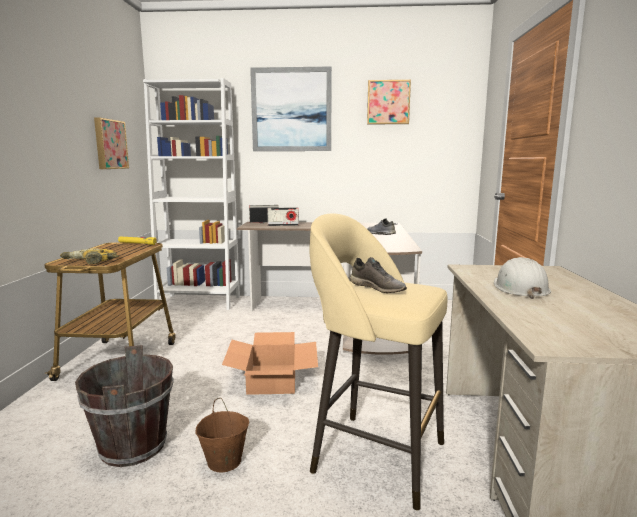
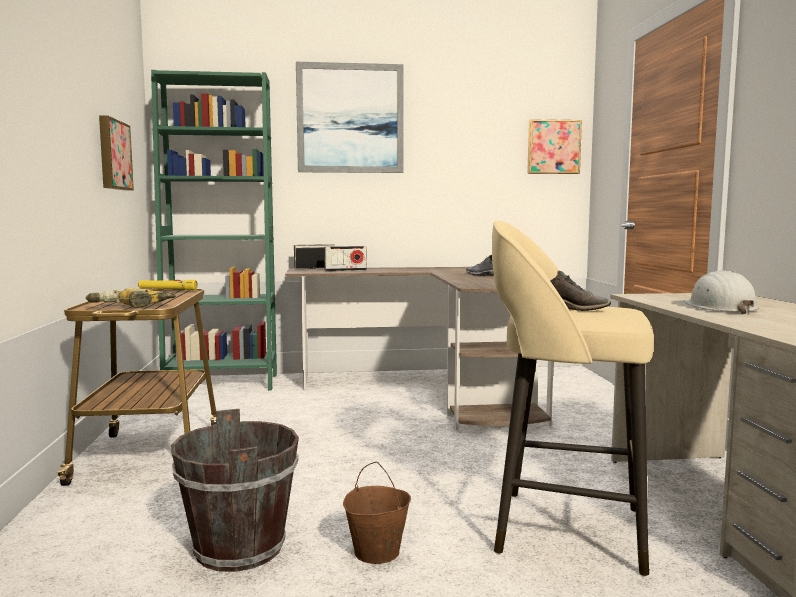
camera: 10 degrees left, 5 degrees down
(199, 302) = (222, 383): white bookcase -> green bookcase
(272, 379) = (383, 461): cardboard box -> none
(388, 102) = (475, 112): picture -> picture (553, 147)

